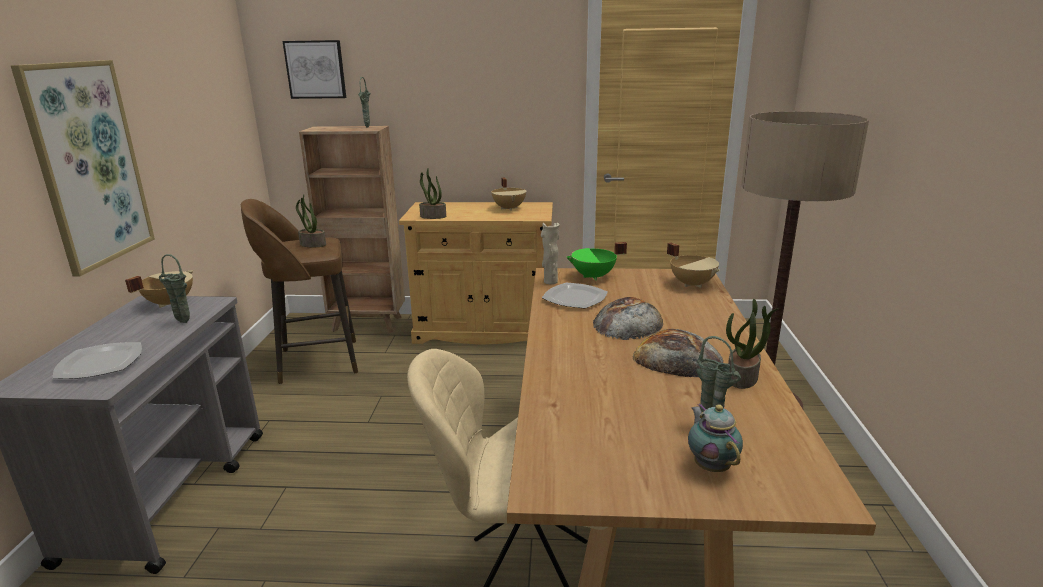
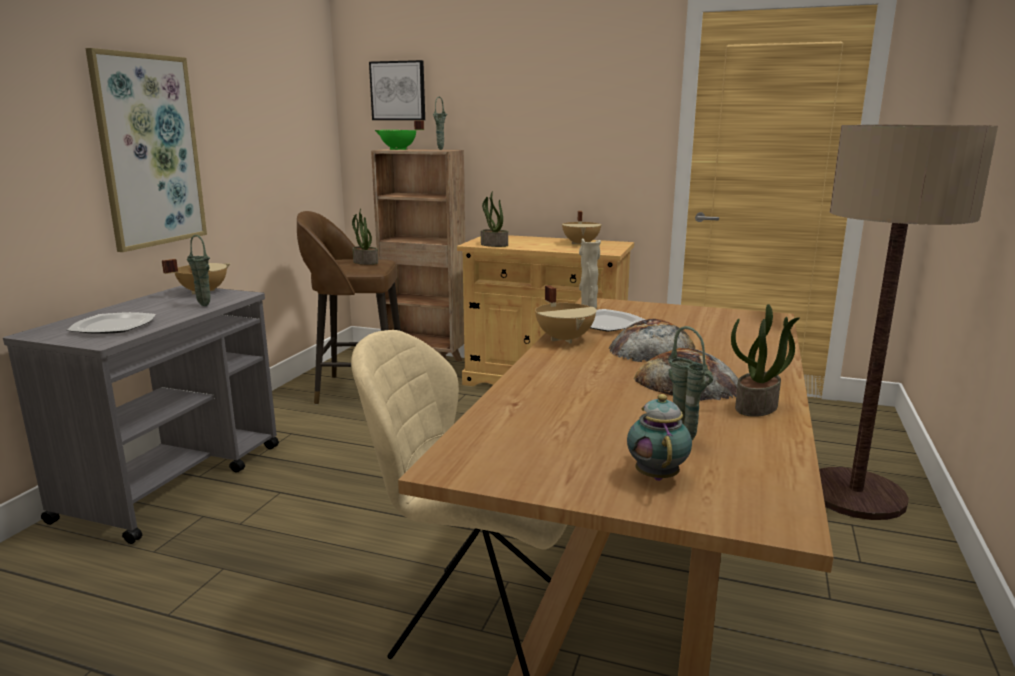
camera: 15 degrees right, 5 degrees down
(593, 277) = (641, 308): green cooking pot -> green cooking pot (398, 149)
(692, 284) = (756, 323): beige cooking pot -> beige cooking pot (565, 339)

